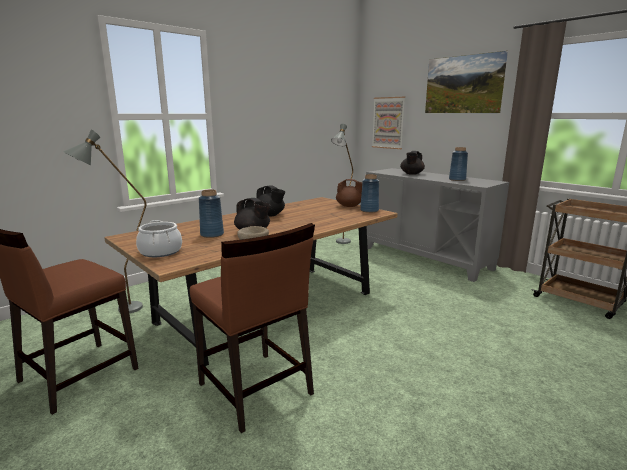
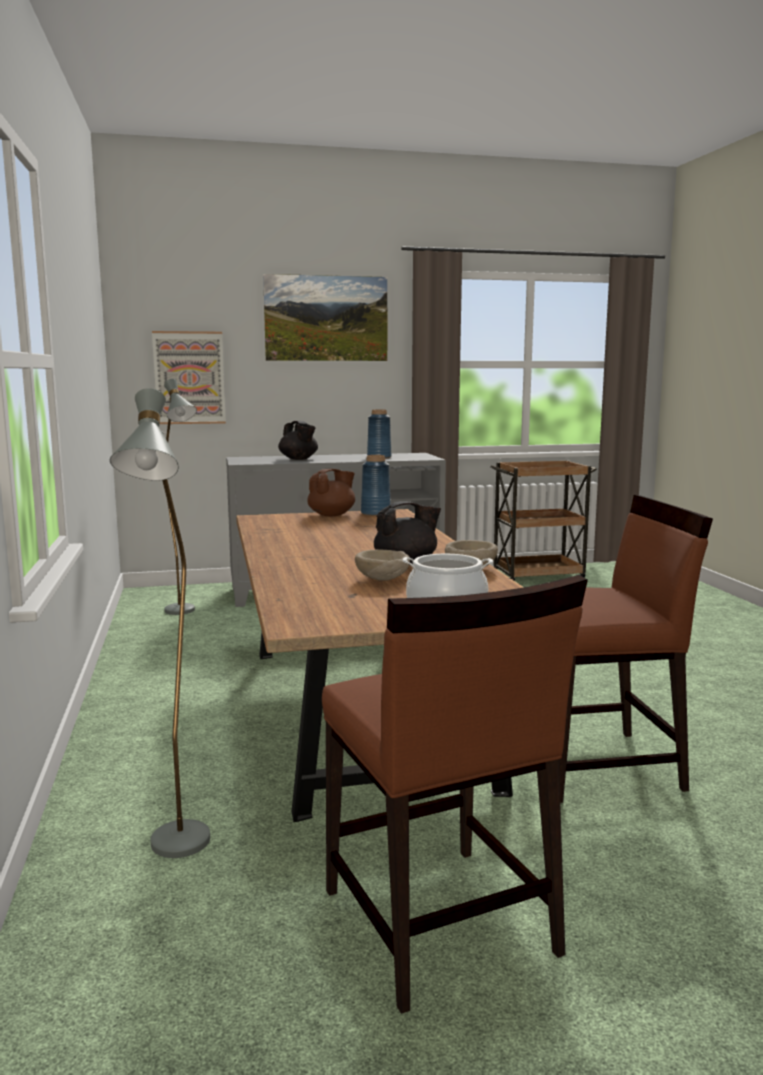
camera: 60 degrees left, 5 degrees down
(212, 234) = (382, 580): blue vase -> beige bowl
(270, 215) = (311, 546): black teapot -> none

